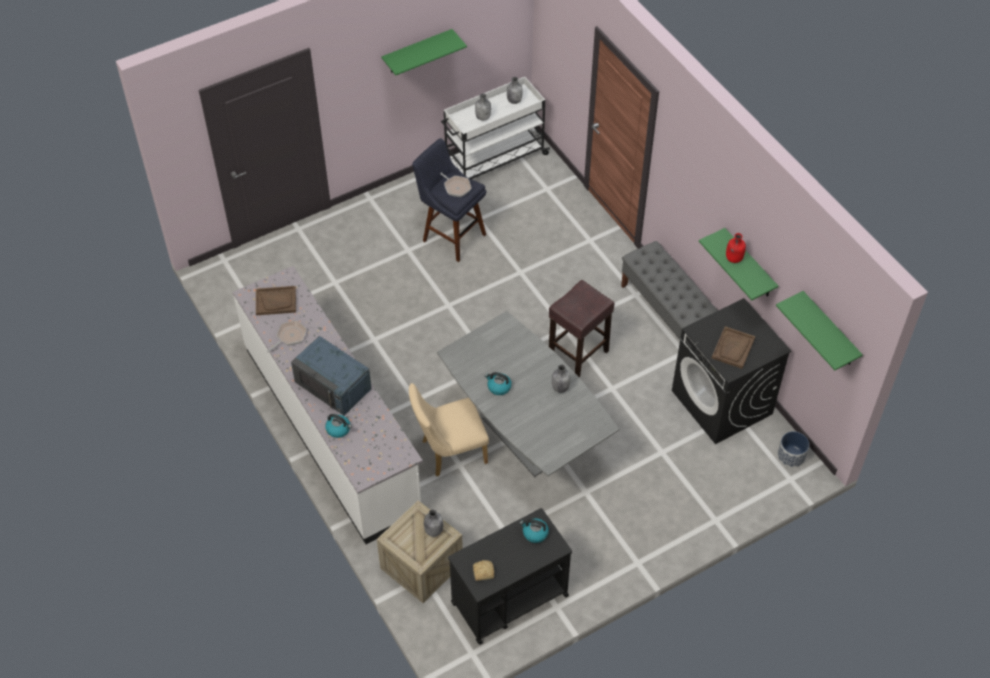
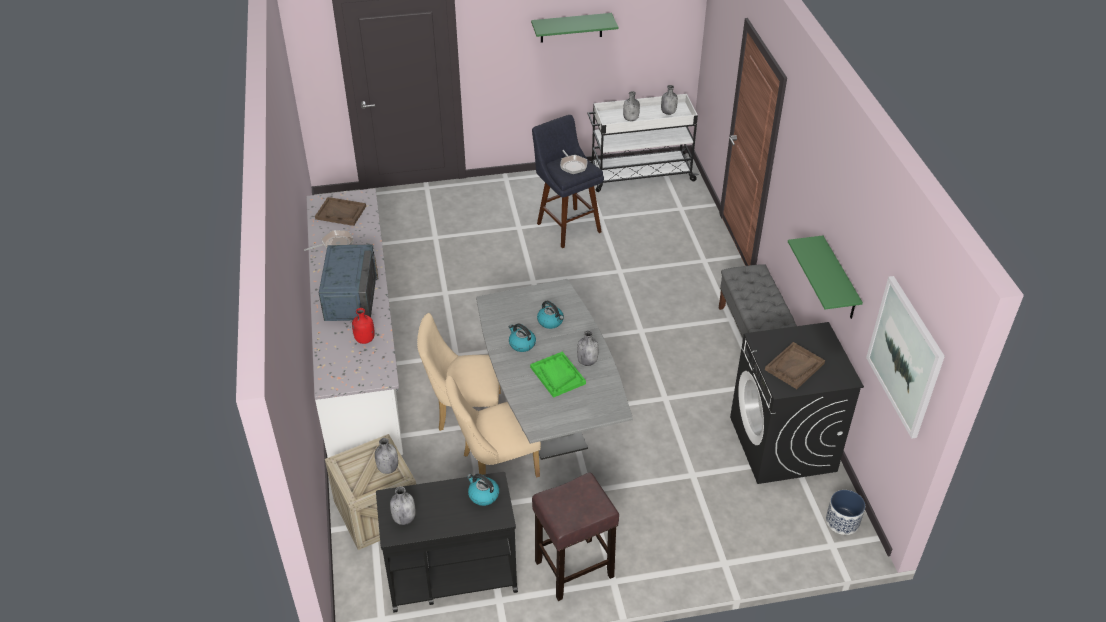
camera: 20 degrees right, 10 degrees down
(333, 385) = (350, 295): blue microwave -> blue microwave turned 150 degrees counterclockwise
(339, 429) = (331, 335): kettle -> kettle (551, 321)
(482, 572) = (404, 518): bread -> grey bottle
(499, 495) = (494, 466): none -> beige chair
(542, 408) = (557, 375): none -> green tray
(577, 355) = (643, 358): brown stool -> brown stool (573, 569)
(733, 259) = (820, 265): red bottle -> red bottle (364, 339)
(830, 330) = (905, 356): green shelf -> picture

